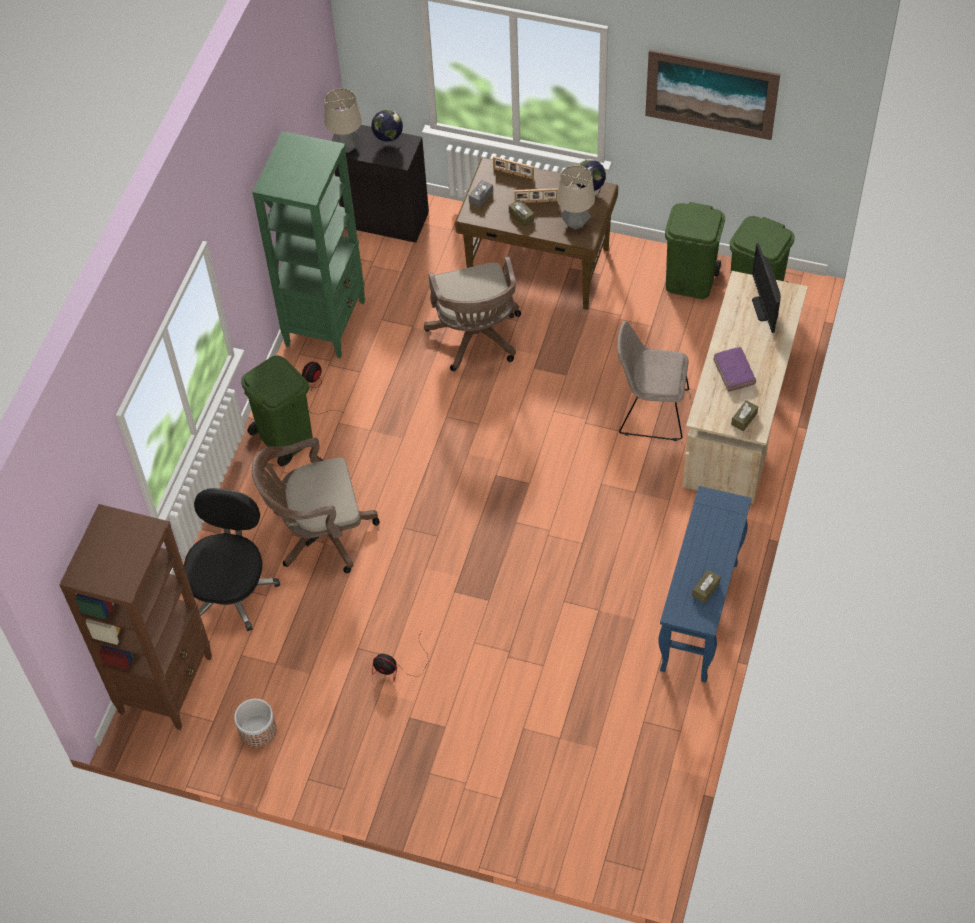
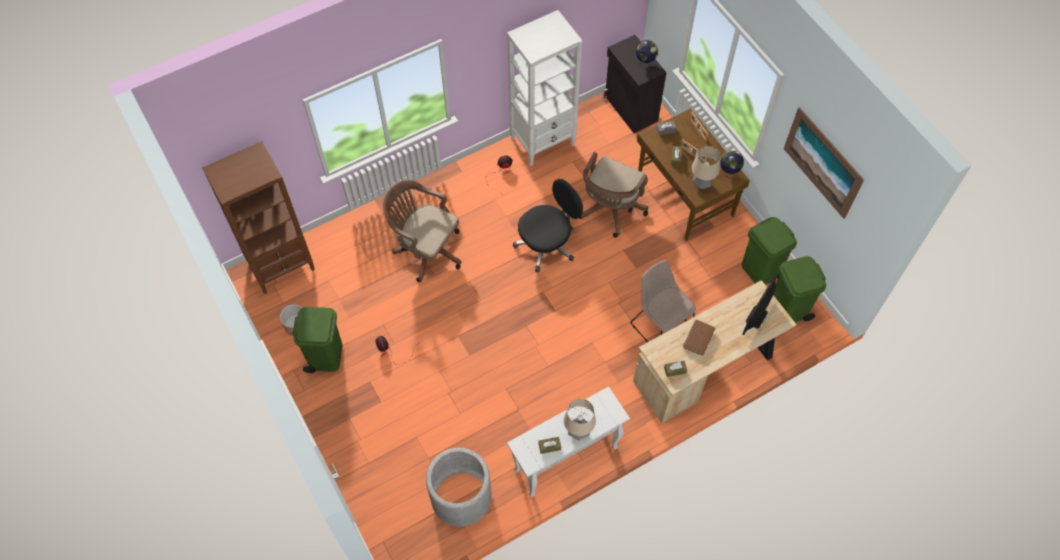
camera: 40 degrees right, 5 degrees up
(232, 590) = (357, 244): black office chair -> black office chair (547, 244)
(285, 437) = (461, 186): green trash can -> green trash can (326, 355)
(326, 323) = (543, 141): green bookcase -> white bookcase
(347, 147) = (620, 49): table lamp -> table lamp (578, 432)
(636, 745) = (461, 497): none -> grey planter
(699, 617) = (565, 459): blue console table -> white console table
(734, 372) = (698, 339): purple book -> brown book

